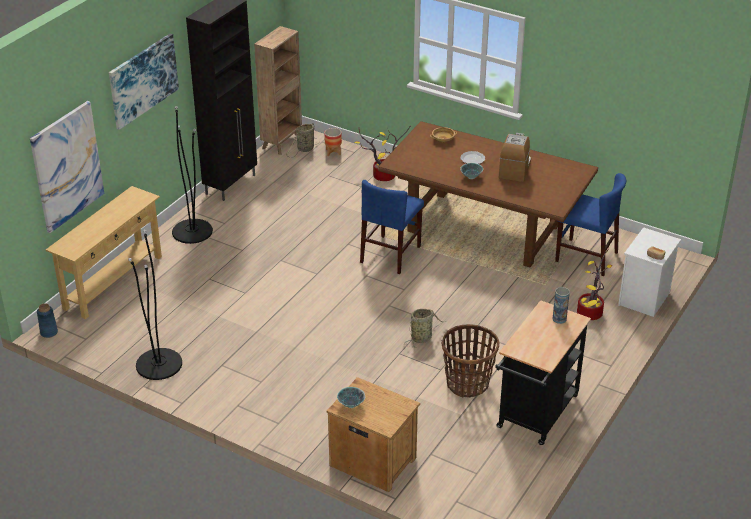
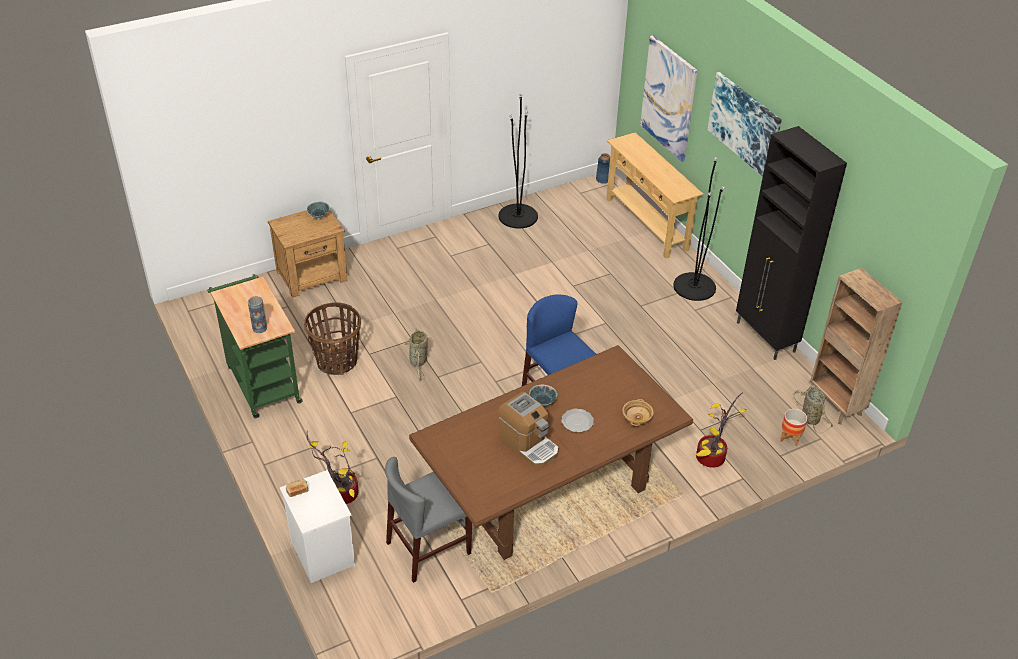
camera: 120 degrees right, 5 degrees up
(535, 416) = (261, 381): black cart -> green cart
(586, 257) = (428, 548): blue chair -> grey chair

